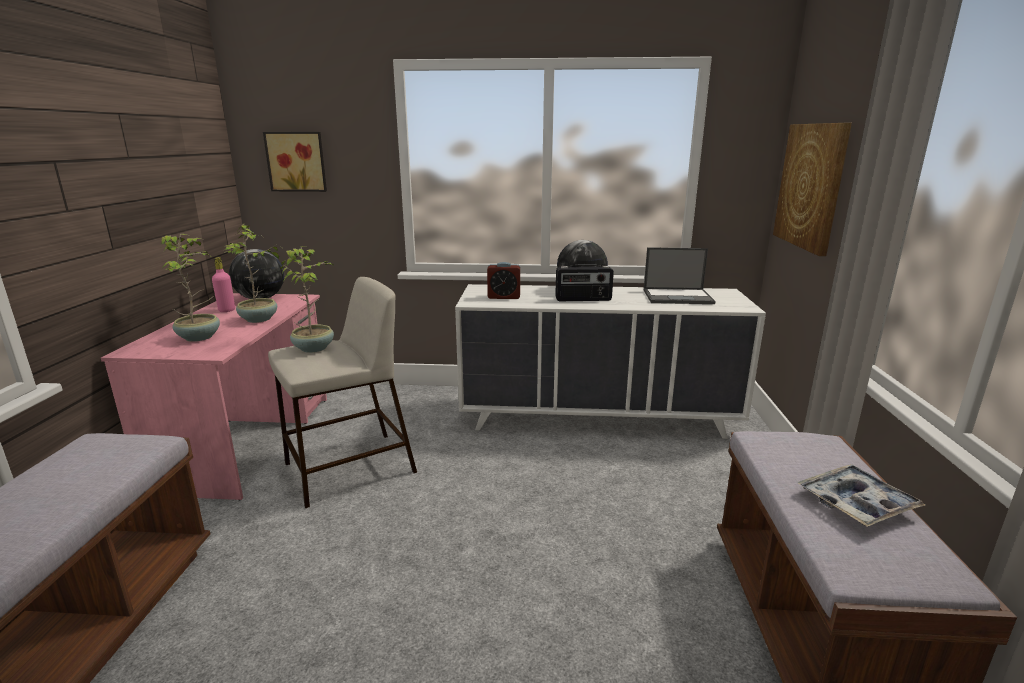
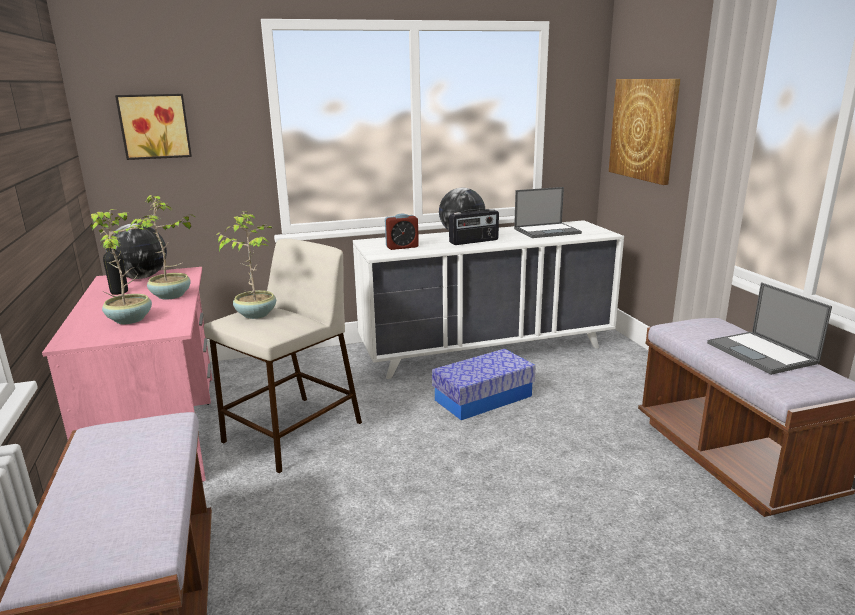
camera: 20 degrees left, 0 degrees up
(227, 310) = (119, 292): pink bottle -> black bottle
(555, 472) = (483, 398): none -> storage box
(856, 503) = (762, 353): tray -> laptop

